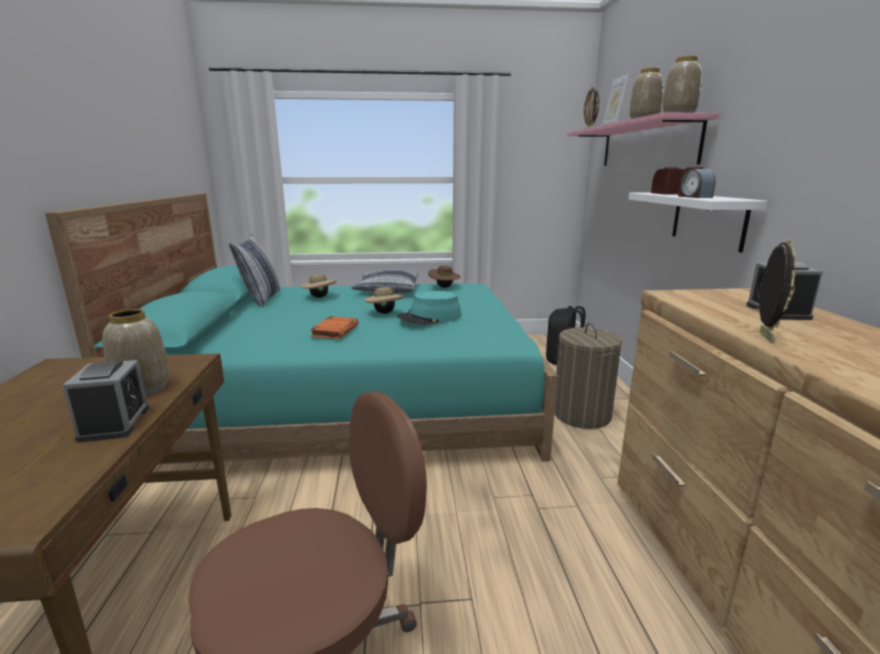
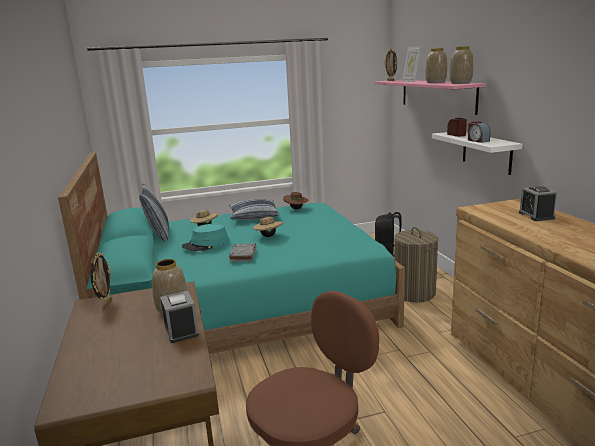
camera: 10 degrees left, 0 degrees up
(335, 331) = (243, 255): orange book -> grey book
(430, 317) = (306, 236): turquoise hat -> turquoise hat (206, 244)
(764, 337) = (531, 233): picture frame -> picture frame (105, 303)

